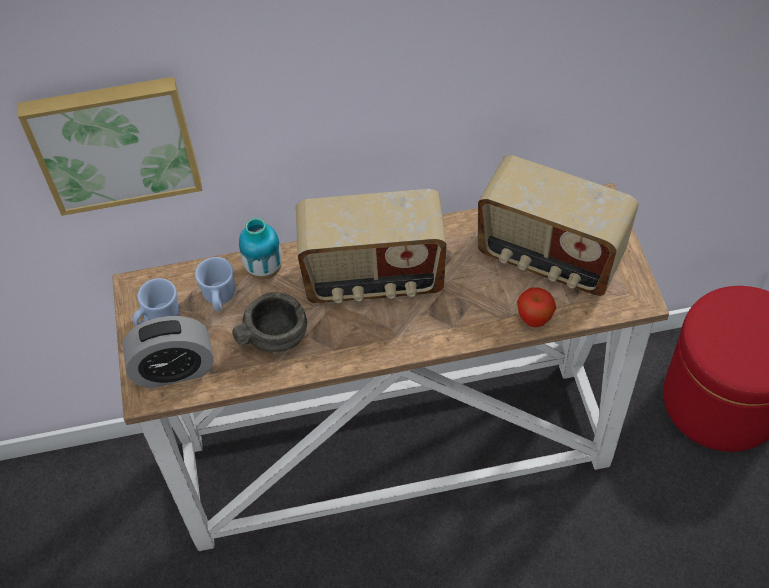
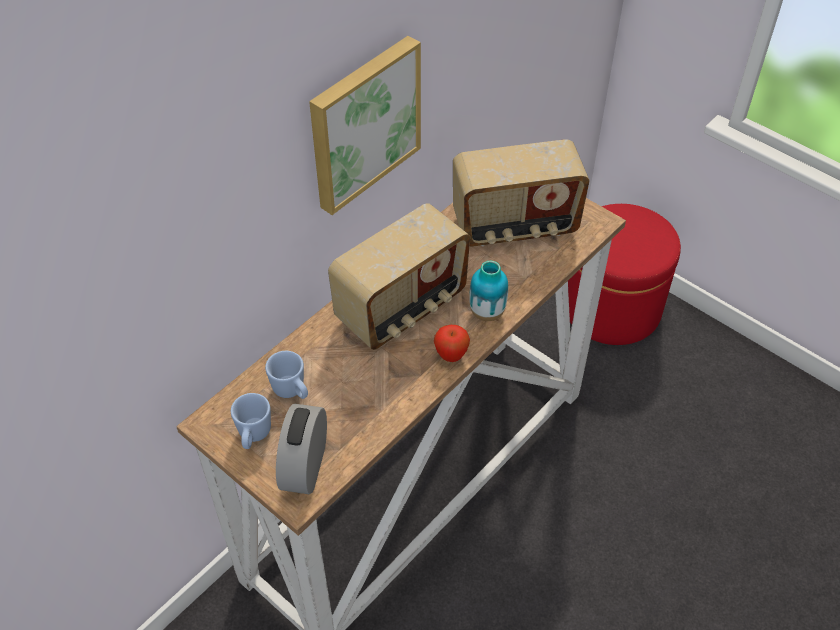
camera: 40 degrees left, 5 degrees down
(114, 142) = (169, 277): picture -> picture (363, 123)
(174, 370) = (305, 466): alarm clock -> alarm clock turned 150 degrees clockwise
(264, 269) = (308, 349): vase -> vase (487, 313)
(276, 335) = (365, 391): grey bowl -> none
(534, 319) = (544, 272): apple -> apple (451, 356)

